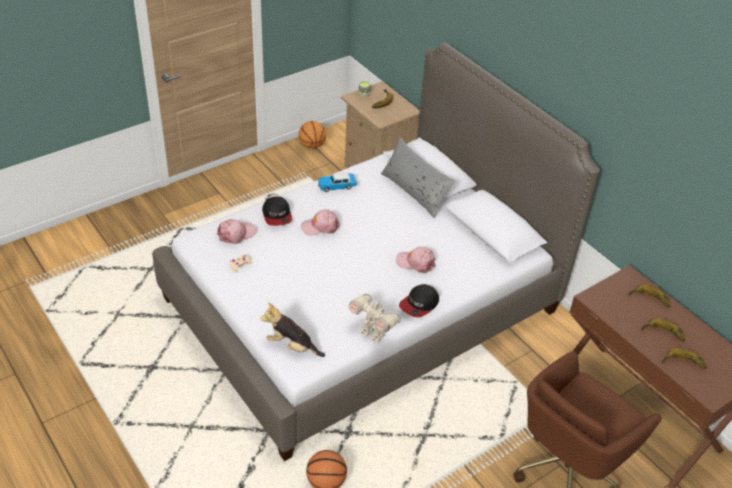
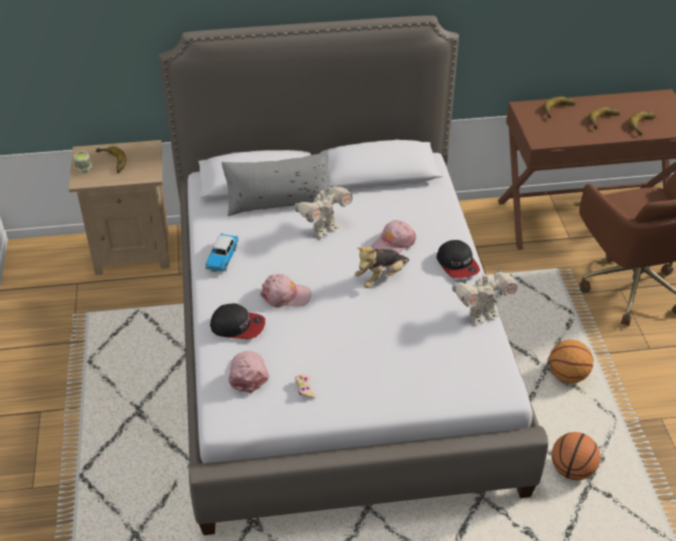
camera: 60 degrees left, 0 degrees up
(292, 346) = (467, 386): plush toy -> plush toy (381, 277)
(312, 146) = (30, 288): basketball -> basketball (567, 375)
(320, 226) = (285, 295): pink cap -> pink cap turned 105 degrees counterclockwise
(403, 223) = (324, 229): none -> toy robot

